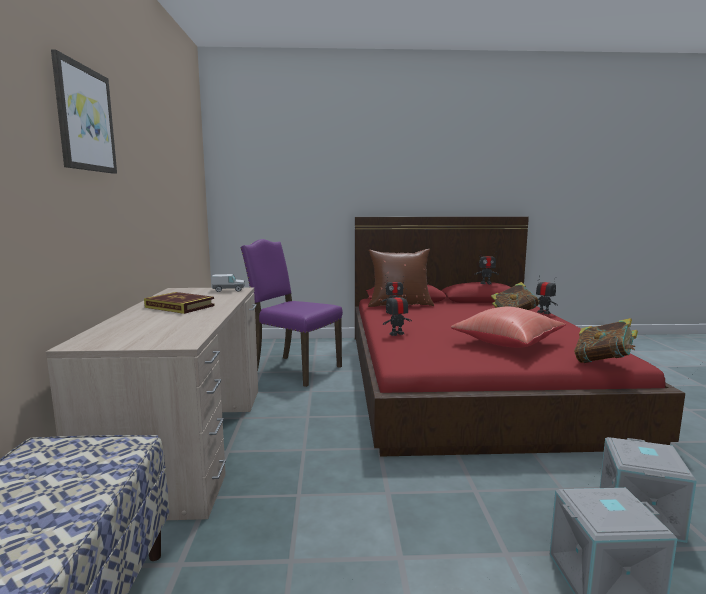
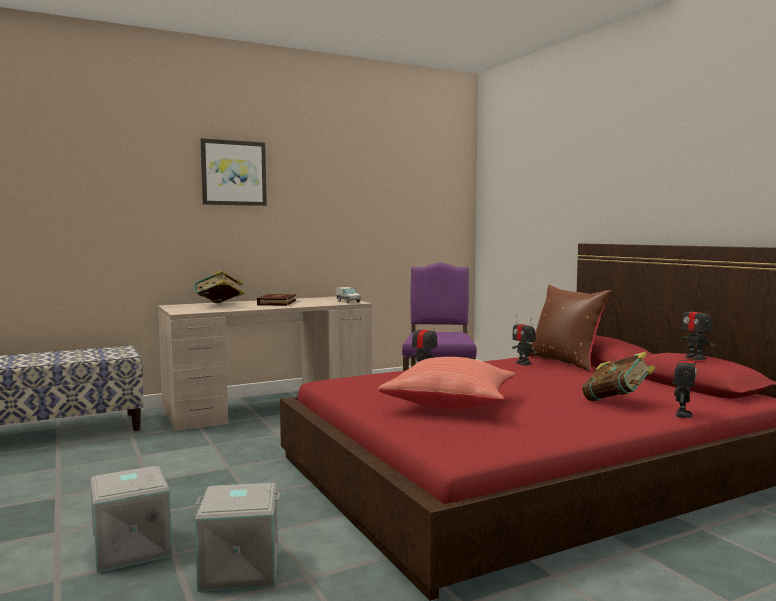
camera: 65 degrees right, 5 degrees down
(603, 362) = (424, 441): book -> book (219, 305)

